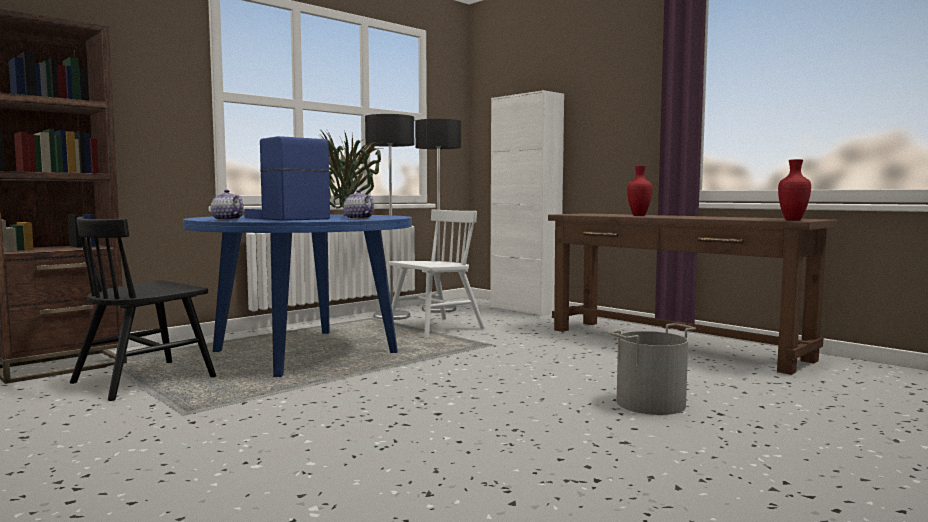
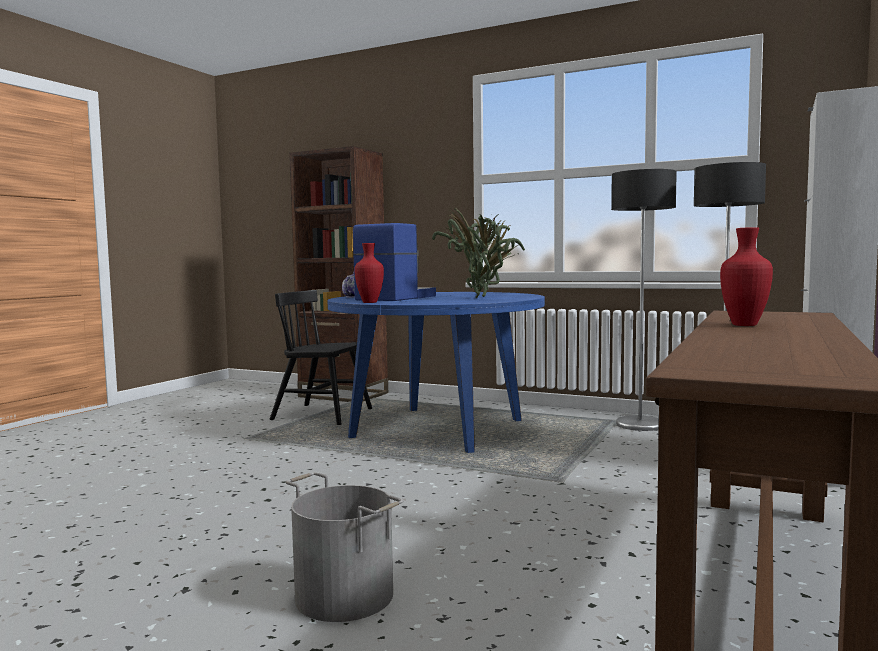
camera: 70 degrees right, 0 degrees up
(358, 219) = (412, 302): teapot -> none
(435, 328) = (612, 448): white chair -> none
(792, 220) = (696, 369): red vase -> red vase (369, 302)

